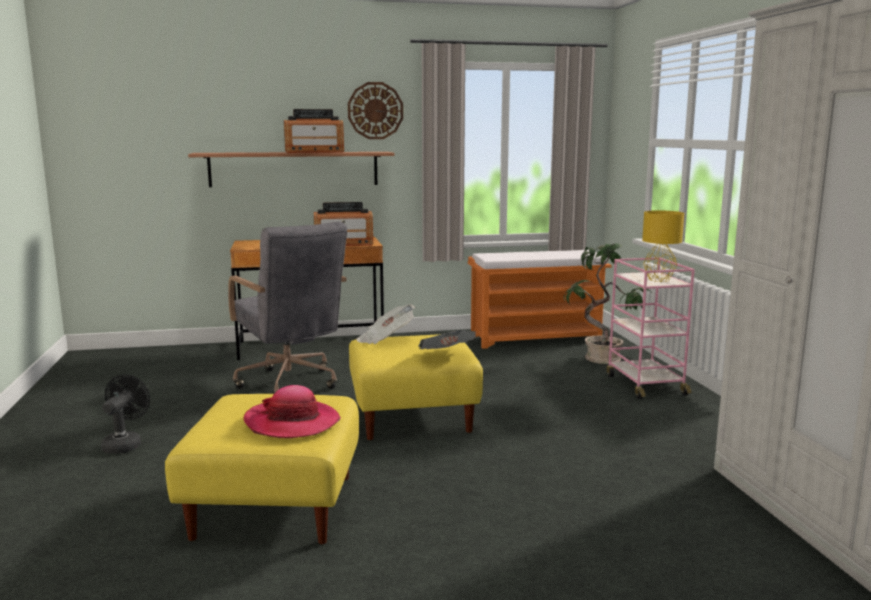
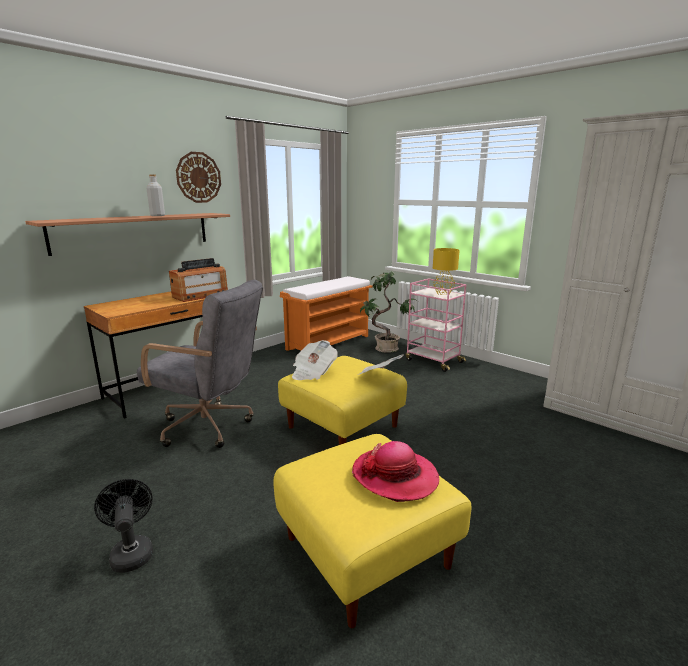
camera: 35 degrees left, 5 degrees up
(314, 152) = (157, 216): radio -> grey bottle

